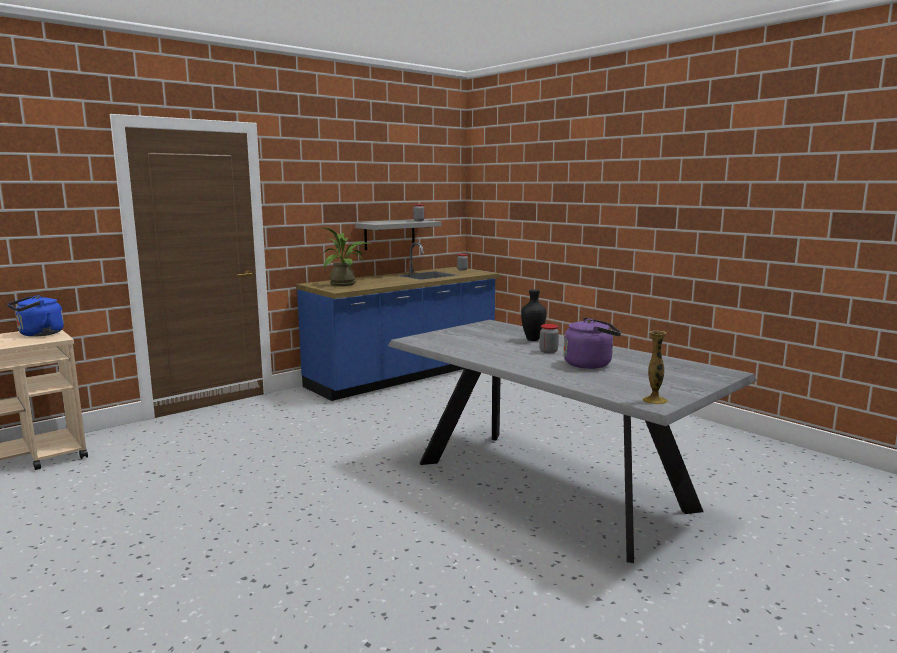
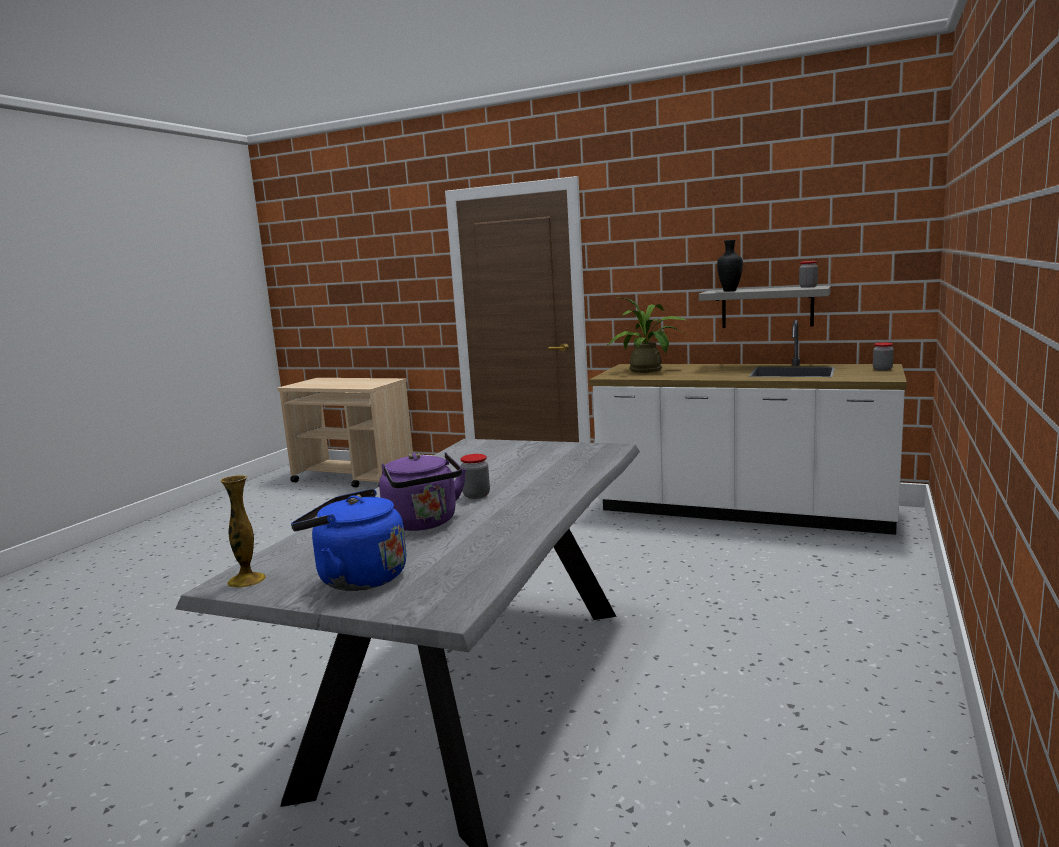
camera: 65 degrees right, 0 degrees up
(38, 334) = (377, 382): blue kettle -> blue kettle (356, 578)
(404, 375) = (742, 511): blue counter -> white counter
(533, 340) = (536, 479): black vase -> black vase (729, 291)

